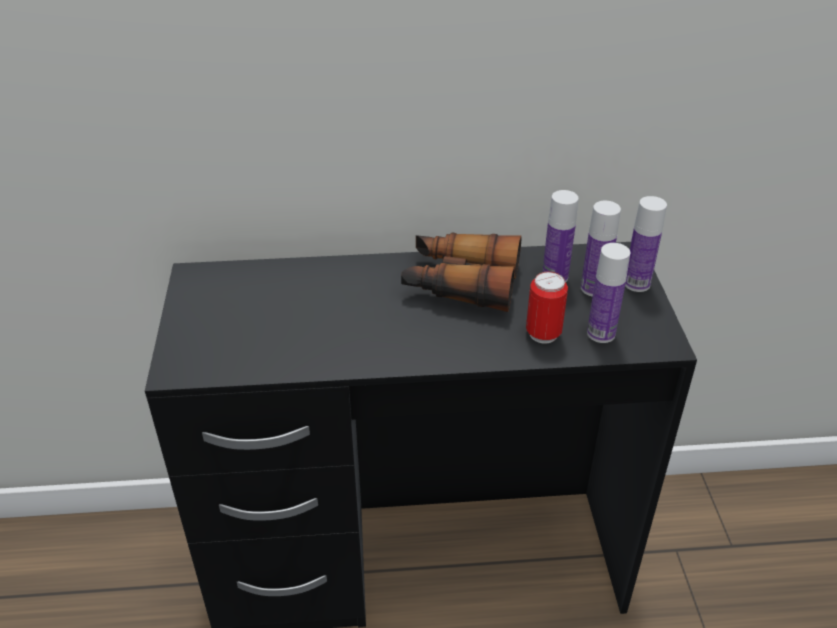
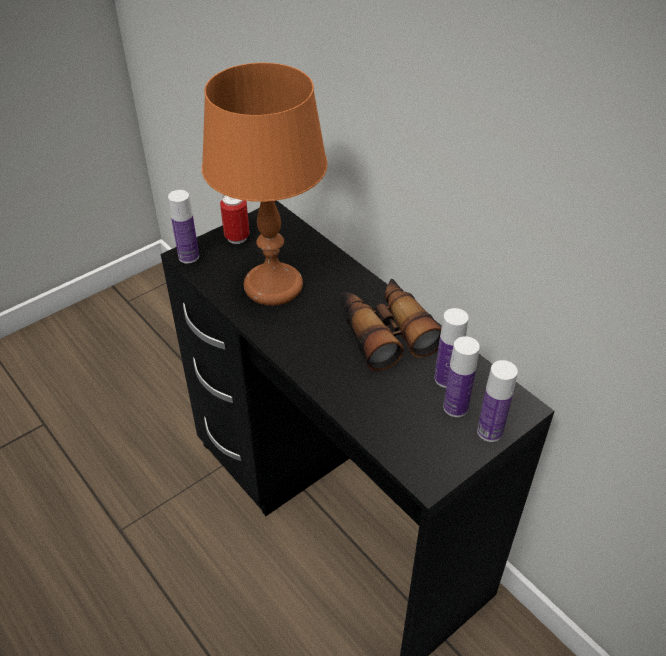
camera: 55 degrees right, 5 degrees up
(312, 324) = (274, 285): none -> orange table lamp
(543, 334) = (371, 401): can -> can (237, 237)
(601, 333) = (403, 435): bottle -> bottle (188, 257)

